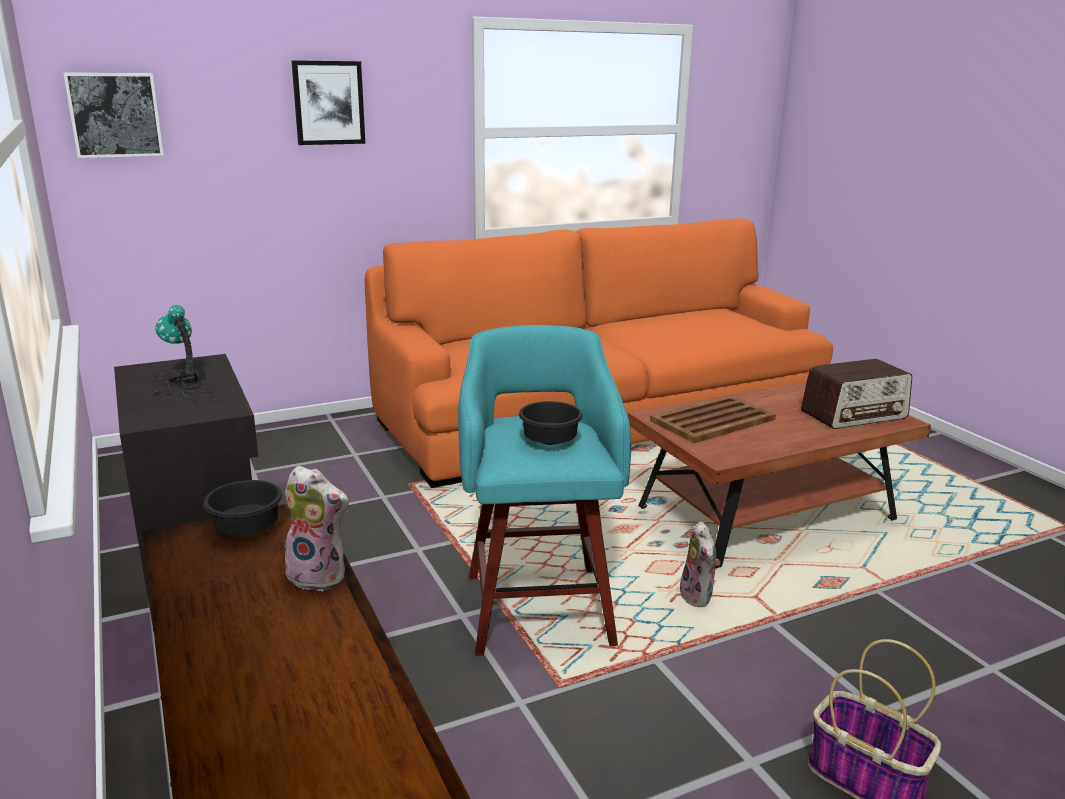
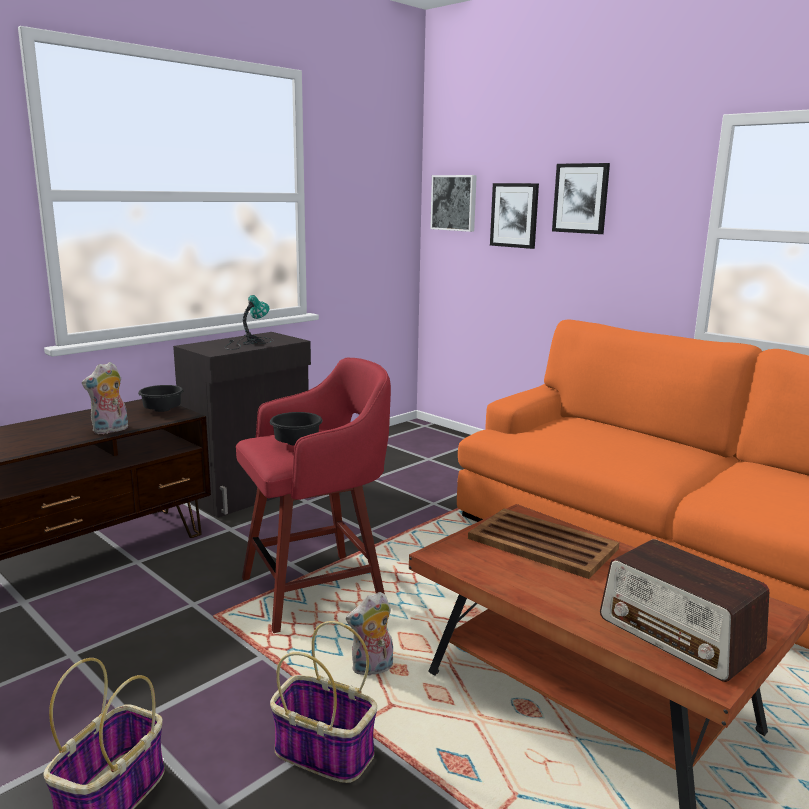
camera: 70 degrees right, 5 degrees down
(232, 128) = (514, 215): none -> picture
(320, 575) = (110, 430): plush toy -> plush toy turned 45 degrees clockwise
(538, 605) = (317, 590): turquoise stool -> red stool
(810, 644) = (322, 752): none -> basket

